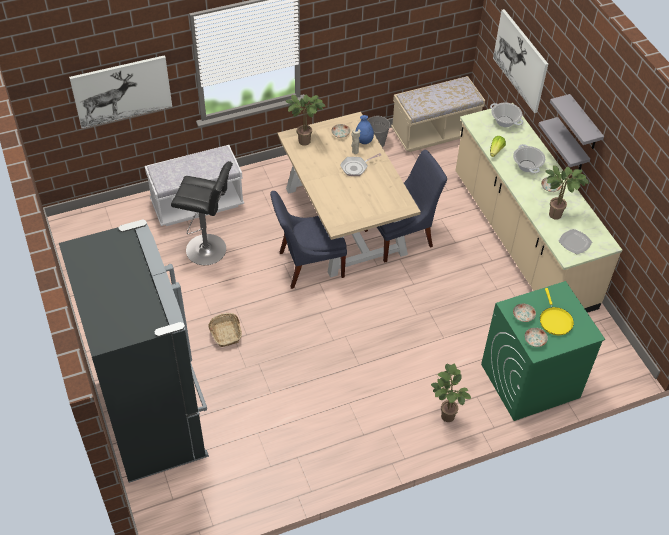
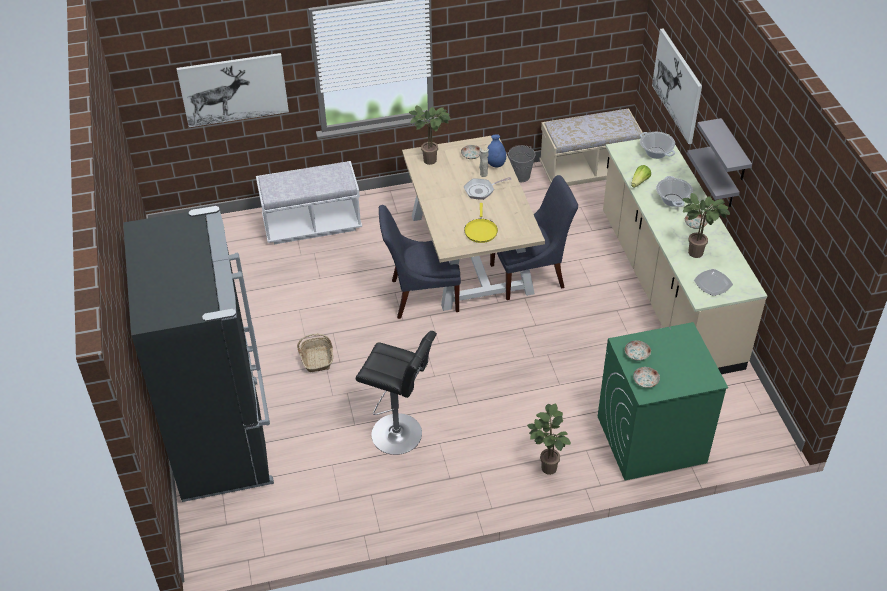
camera: 10 degrees right, 5 degrees down
(209, 250) = (316, 272): black stool -> black stool (400, 435)
(555, 320) = (672, 362): yellow frying pan -> yellow frying pan (480, 230)

